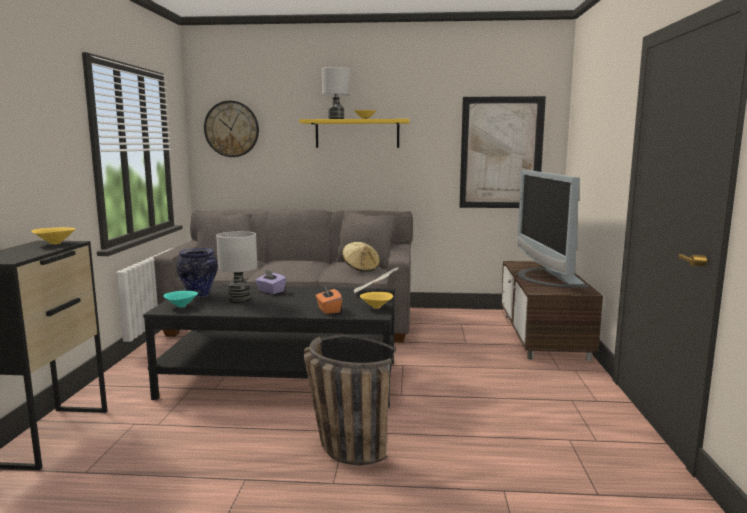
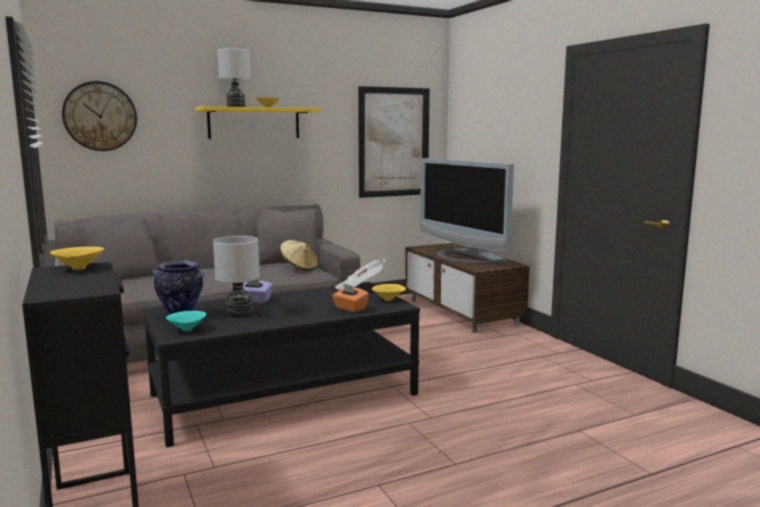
camera: 30 degrees left, 0 degrees up
(340, 446) = (421, 434): basket -> none

